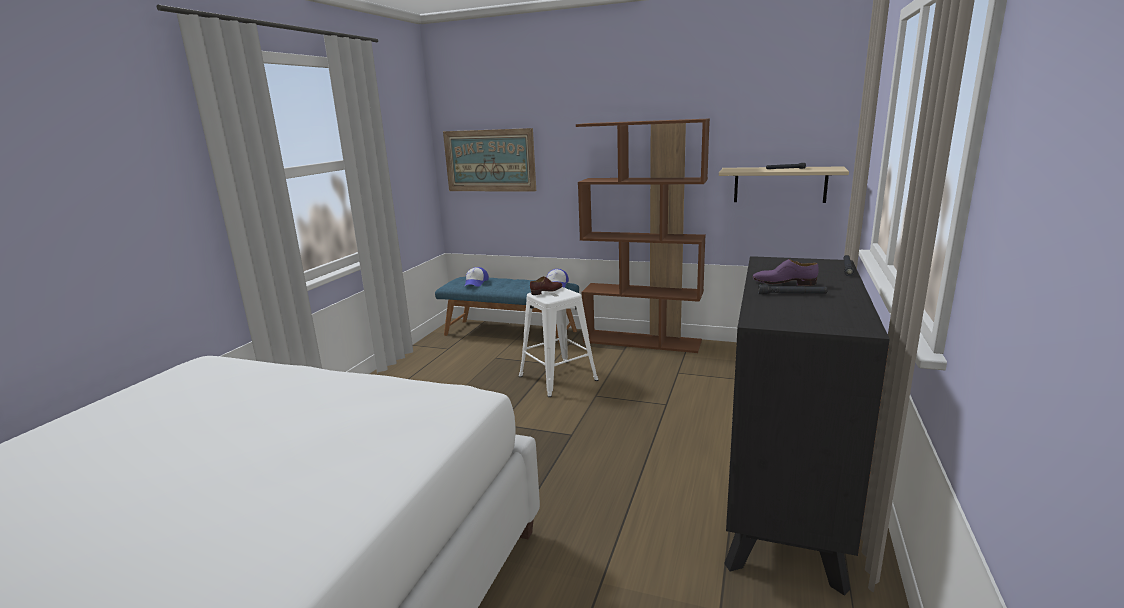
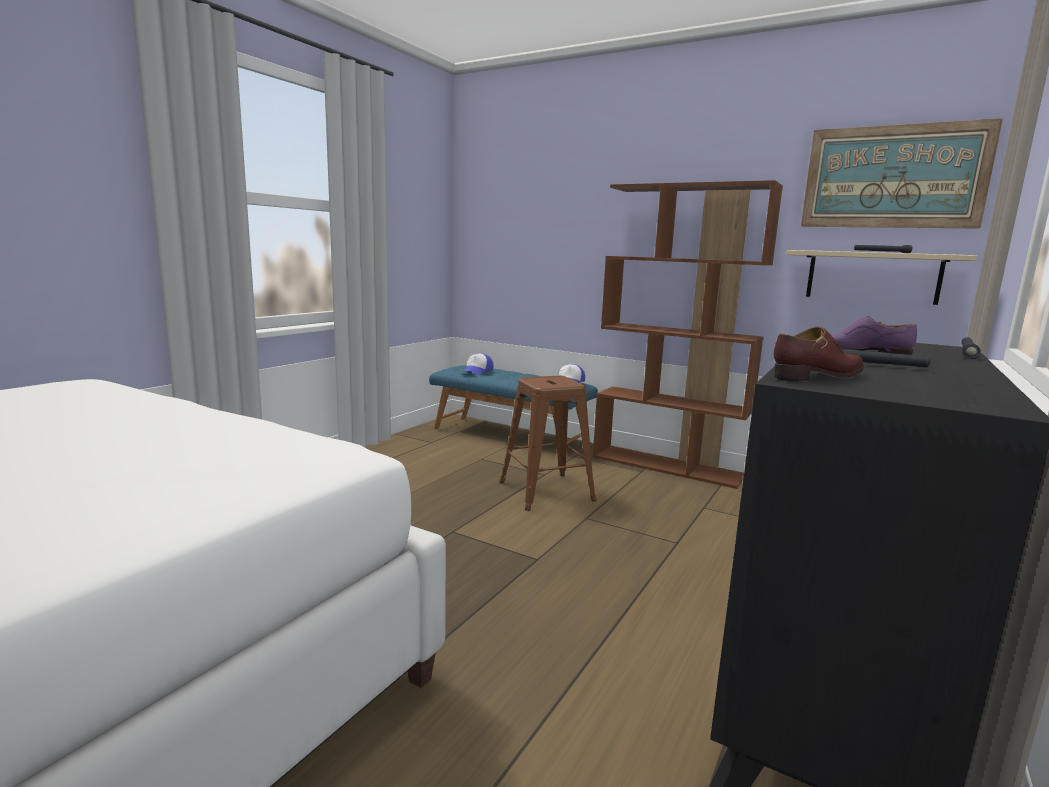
camera: 10 degrees right, 5 degrees down
(489, 160) = (511, 231): picture -> picture (893, 177)
(547, 291) = (544, 378): brown shoe -> brown shoe (819, 376)
(556, 378) = (545, 490): white stool -> brown stool

